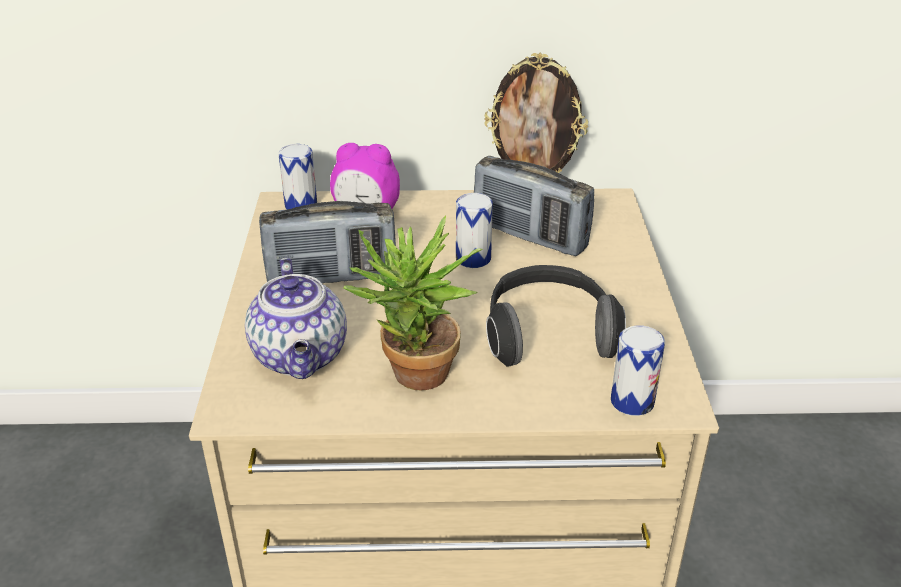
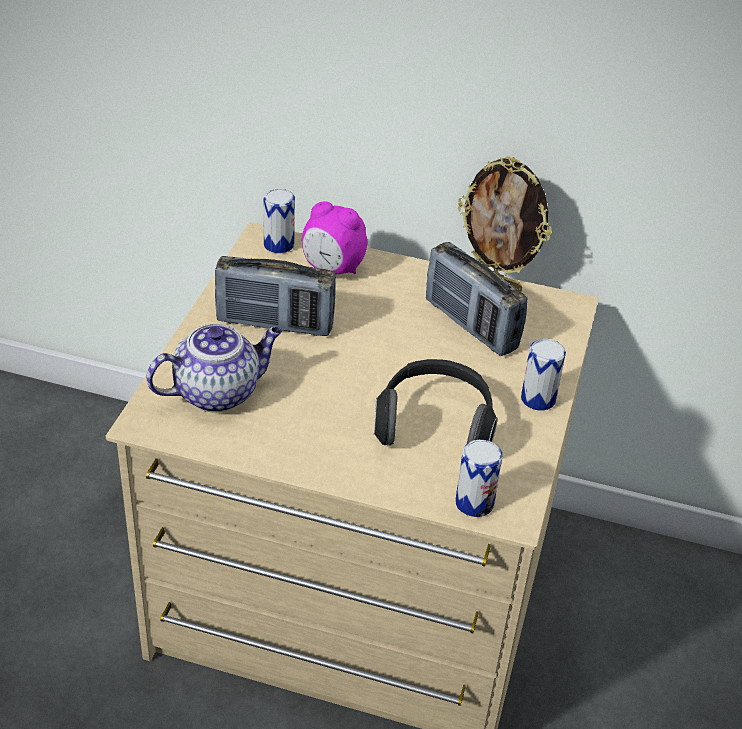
camera: 15 degrees right, 5 degrees up
(301, 357) = (218, 392): teapot -> teapot turned 120 degrees counterclockwise
(414, 379) = (301, 435): potted plant -> none
(473, 258) = (407, 335): can -> can (538, 399)

